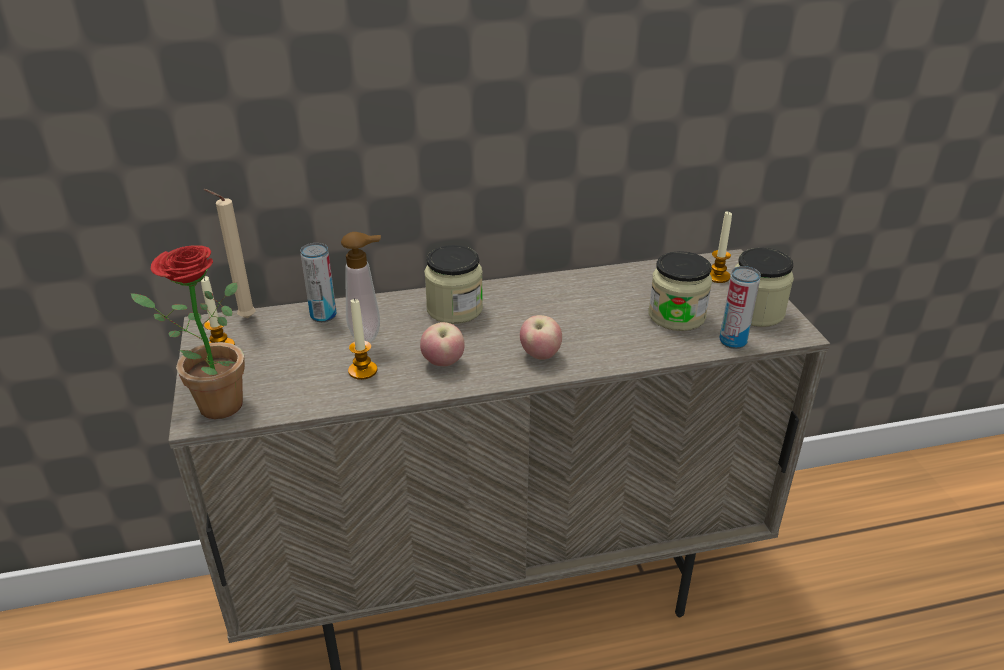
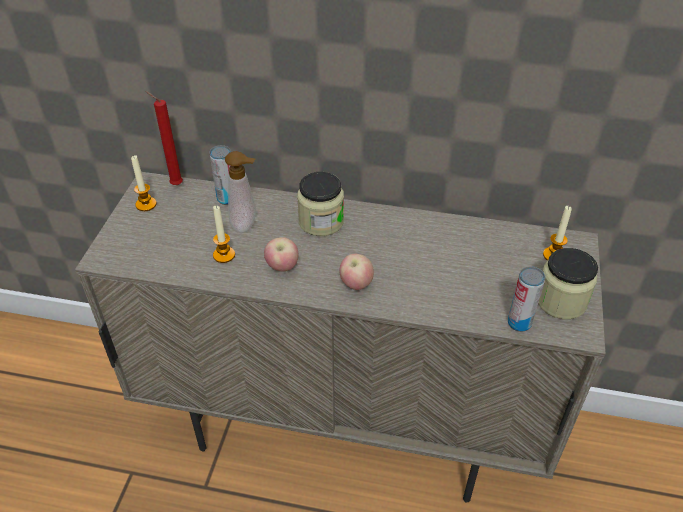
camera: 25 degrees right, 10 degrees up
(211, 405) = (113, 250): potted plant -> none
(244, 318) = (174, 184): beige candle -> red candle
(676, 316) = (489, 283): jar -> none

